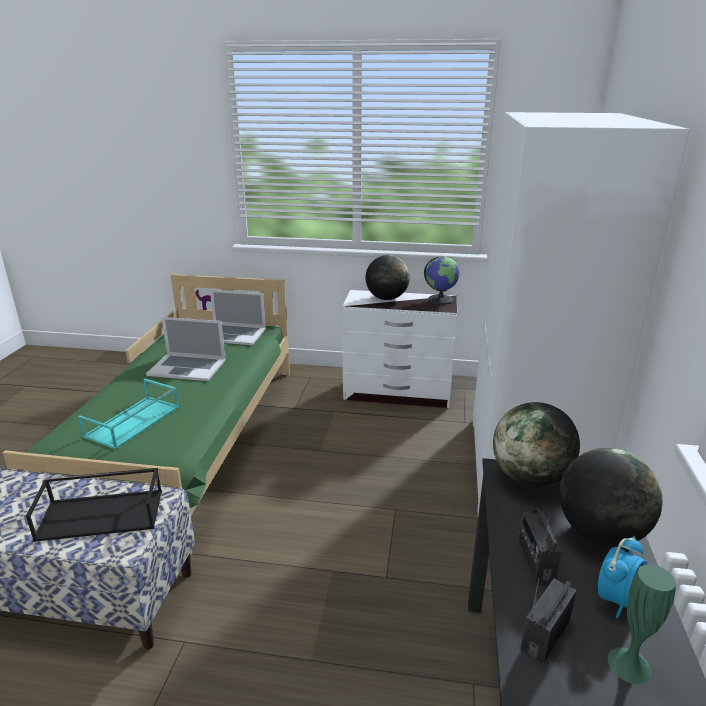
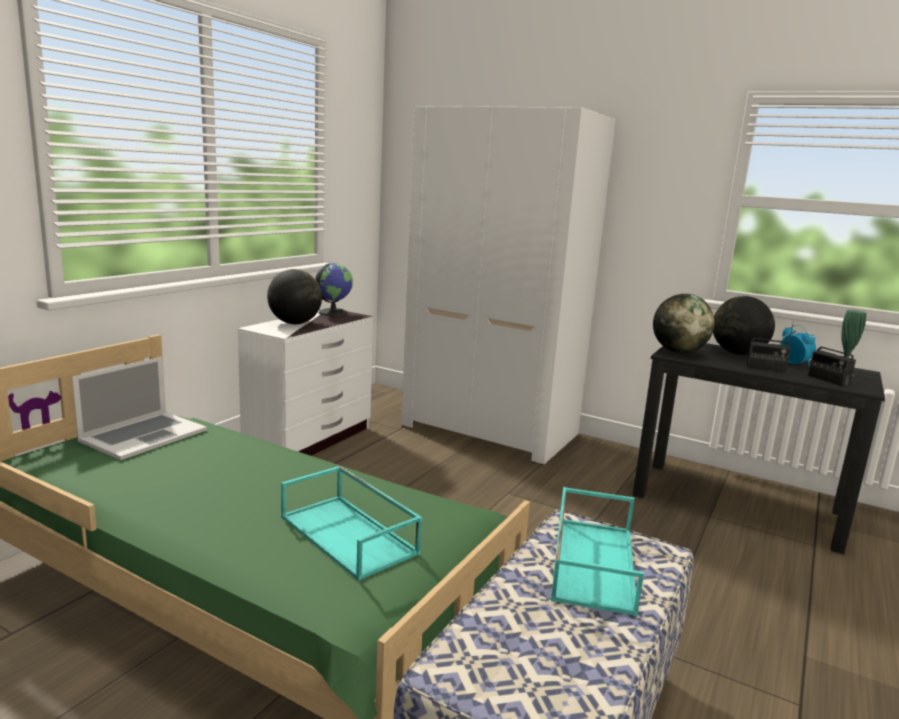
camera: 70 degrees left, 10 degrees down
(103, 514) = (591, 562): black tray -> turquoise tray
(187, 367) = (213, 478): laptop -> none

